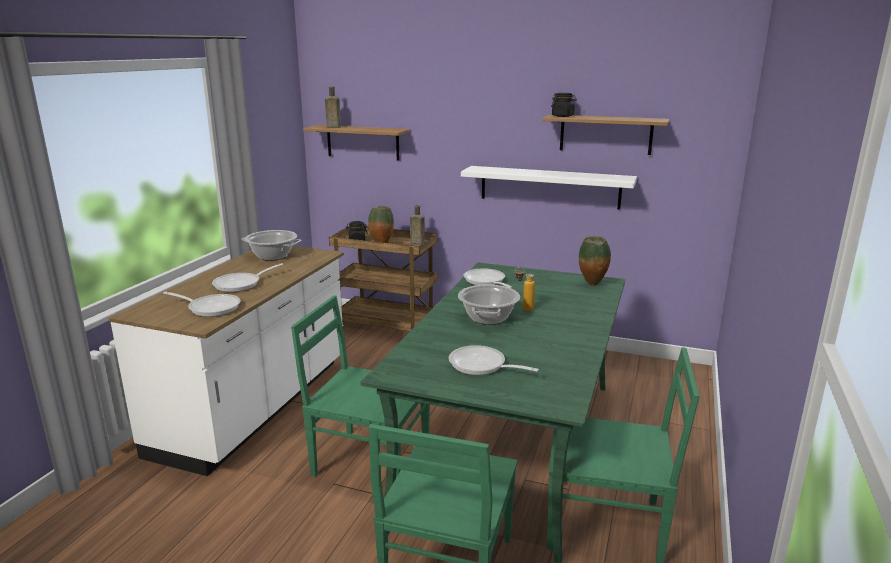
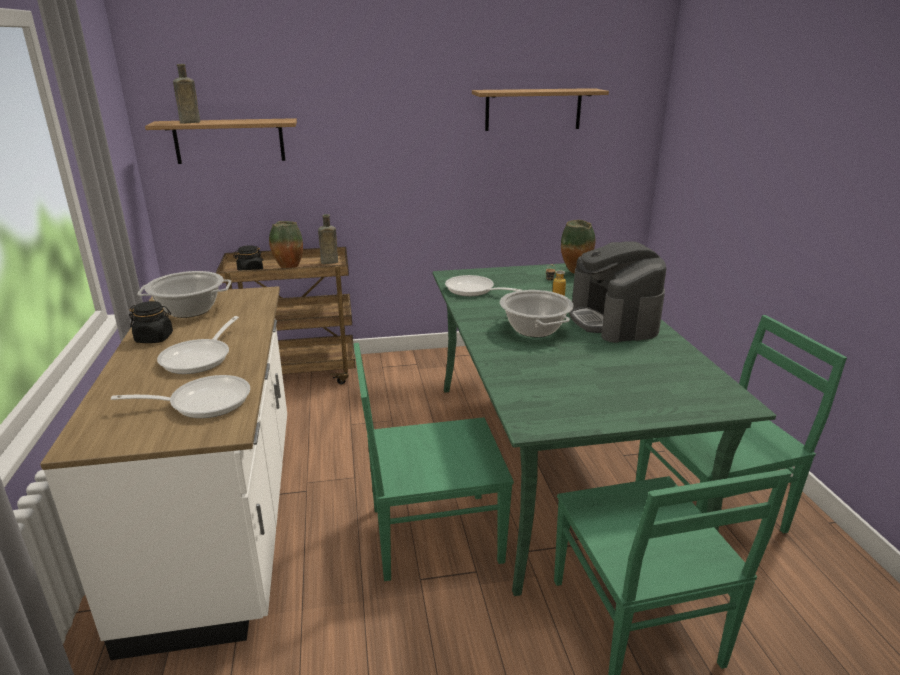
camera: 30 degrees left, 5 degrees up
(481, 366) = (607, 384): frying pan -> none
(549, 187) = (475, 174): white shelf -> none
(562, 326) = (613, 321): none -> coffee machine
(563, 116) = (494, 90): black jar -> black jar (154, 338)

